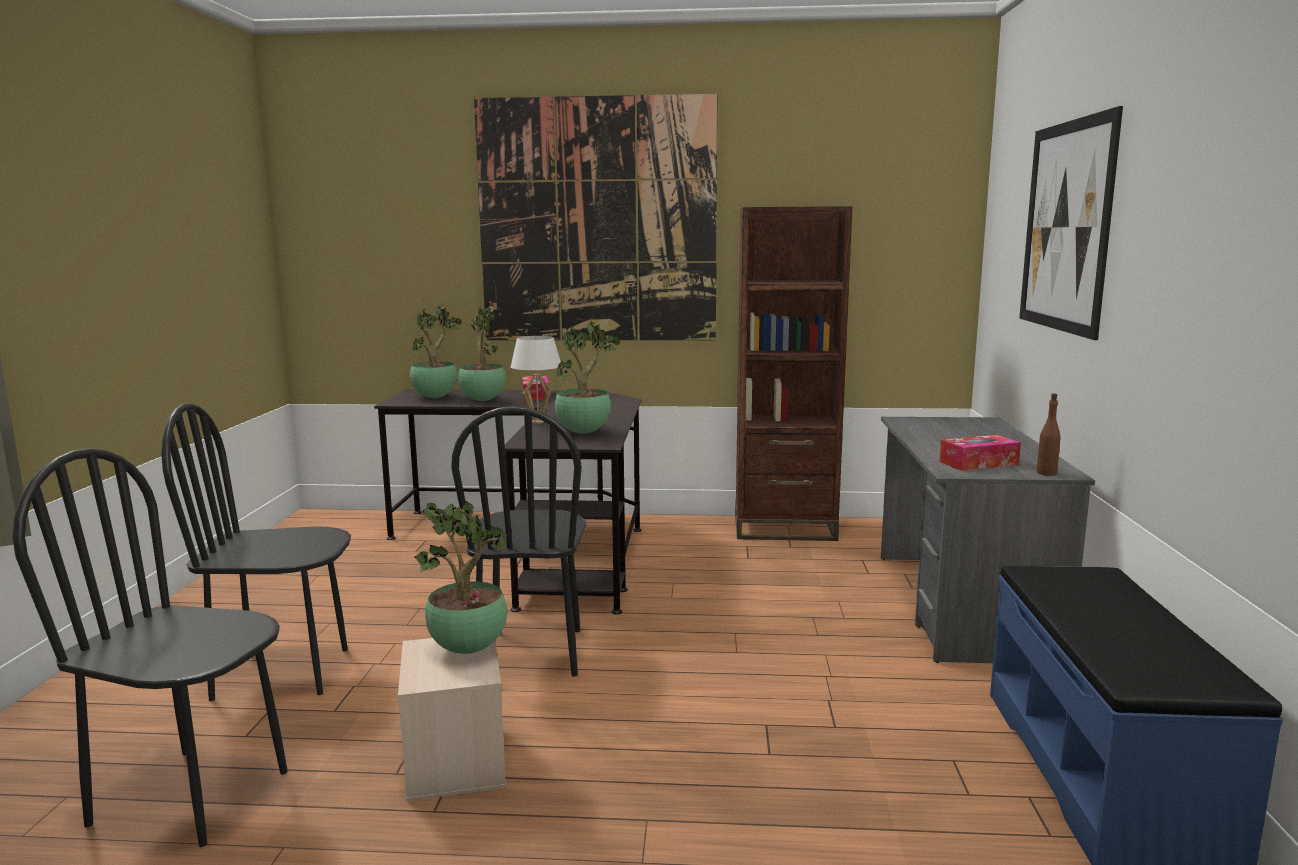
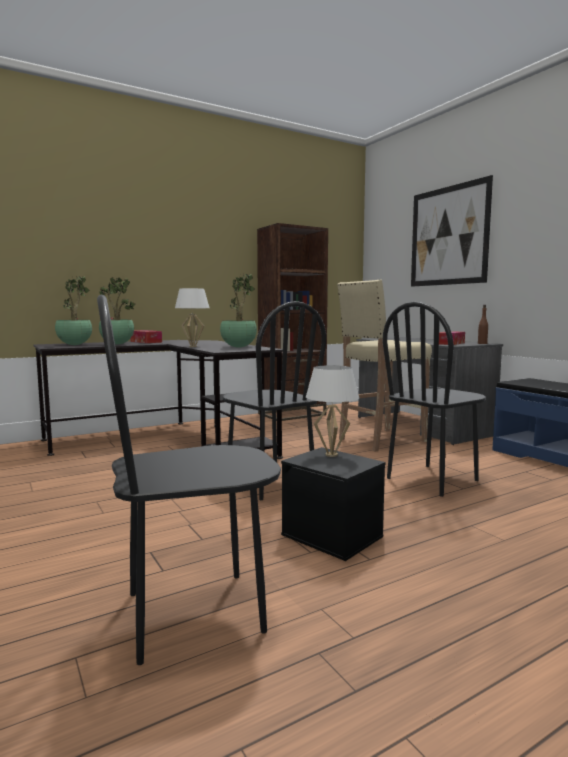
camera: 35 degrees left, 5 degrees down
(282, 673) = (116, 533): black chair -> black chair (432, 479)
(457, 761) = (333, 535): beige storage box -> black storage box
(470, 649) = (331, 455): potted plant -> white table lamp
(597, 221) = (174, 229): picture -> none
(825, 618) = (380, 440): none -> beige stool

